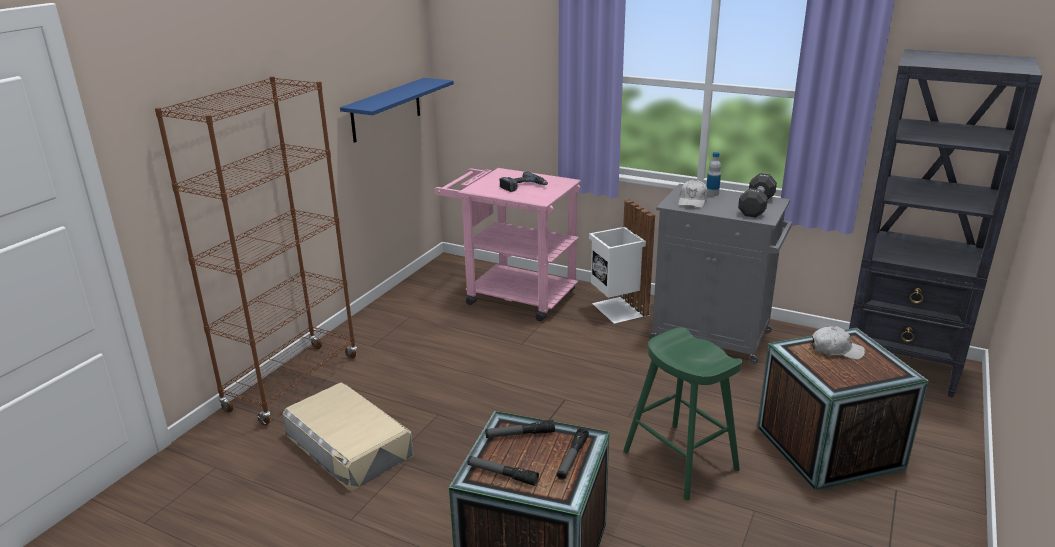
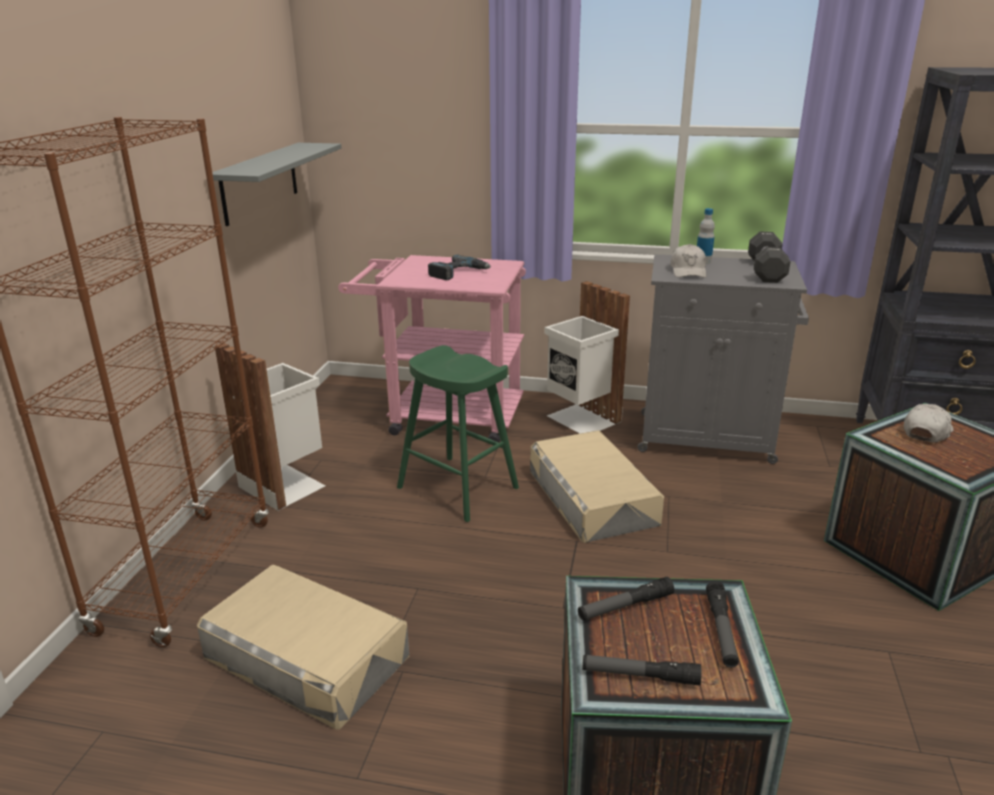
camera: 15 degrees left, 0 degrees up
(378, 331) = (285, 484): none -> white trash can
(386, 109) = (260, 182): blue shelf -> grey shelf
(594, 369) = (592, 497): none -> beige storage box
(680, 461) = (763, 600): green stool -> green stool (458, 488)
(836, 350) = (927, 431): white cap -> white cap turned 45 degrees counterclockwise

